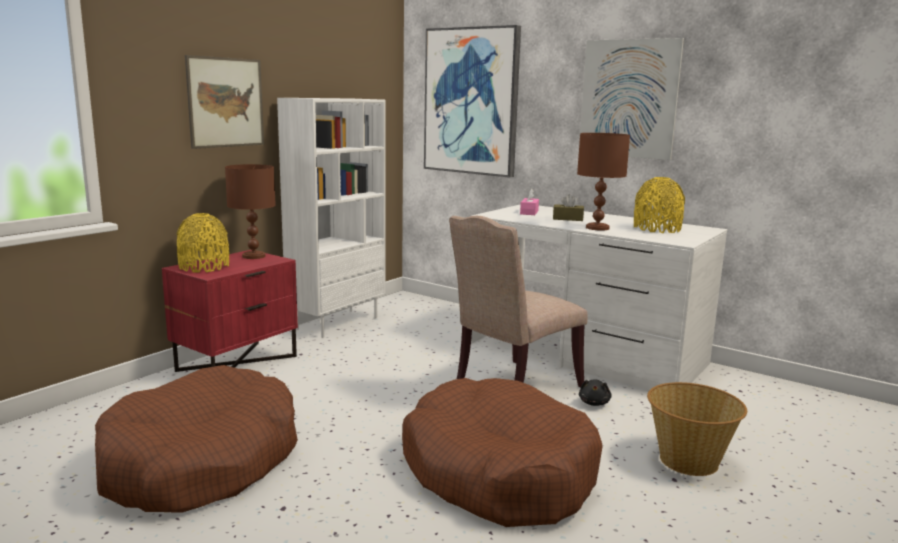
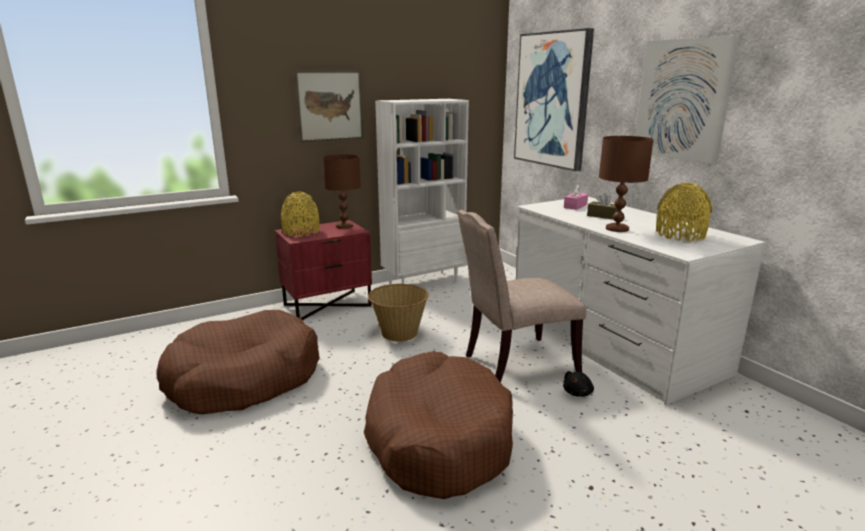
camera: 25 degrees right, 5 degrees up
(688, 461) = (621, 473): basket -> basket (399, 333)

